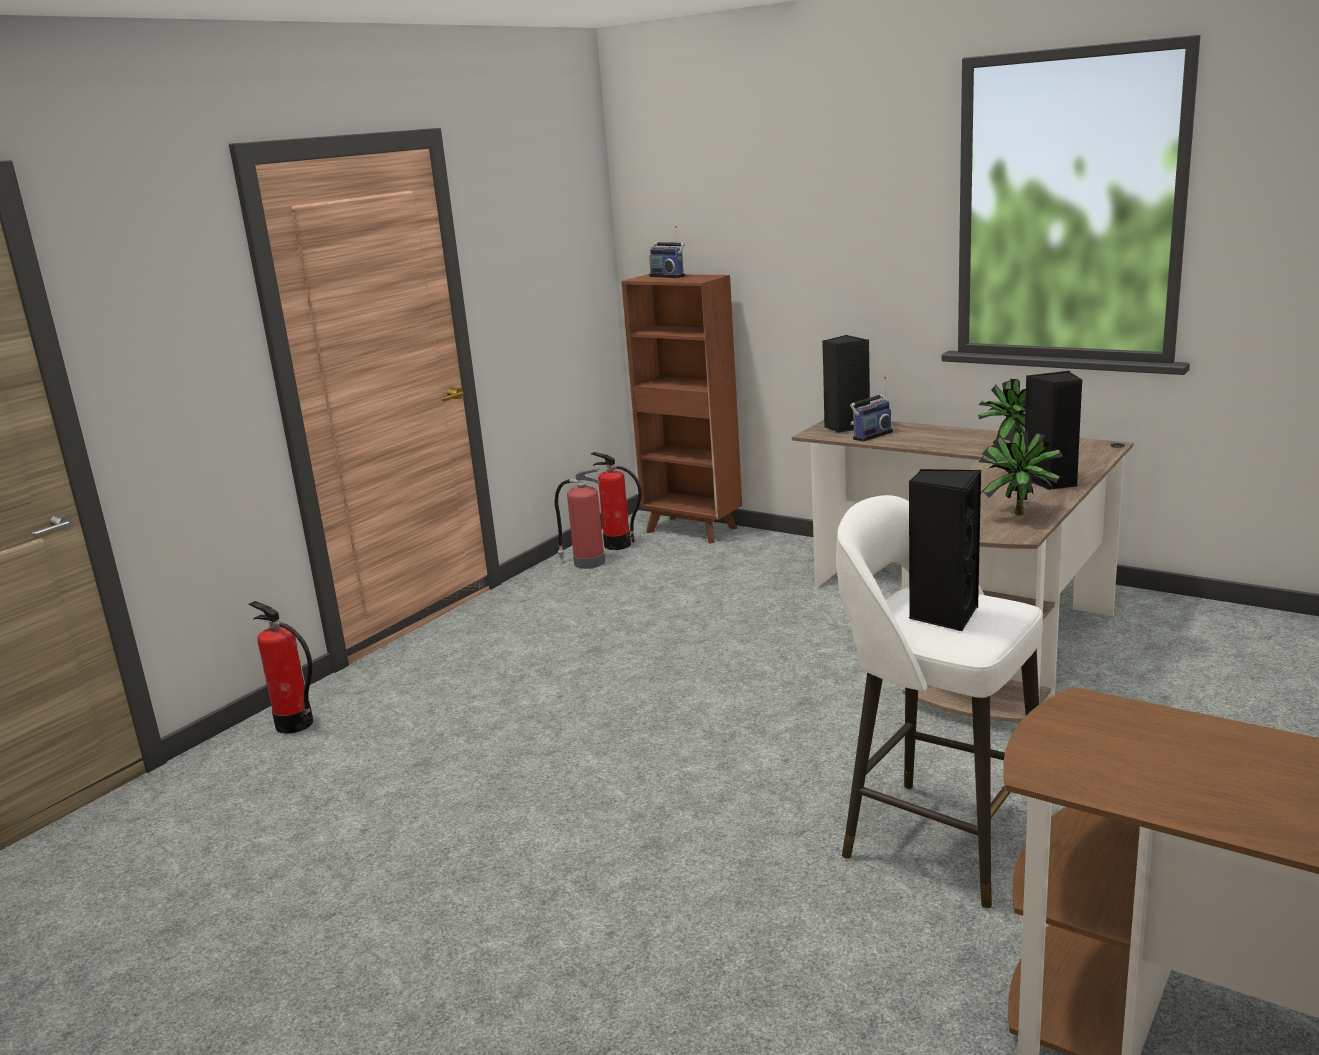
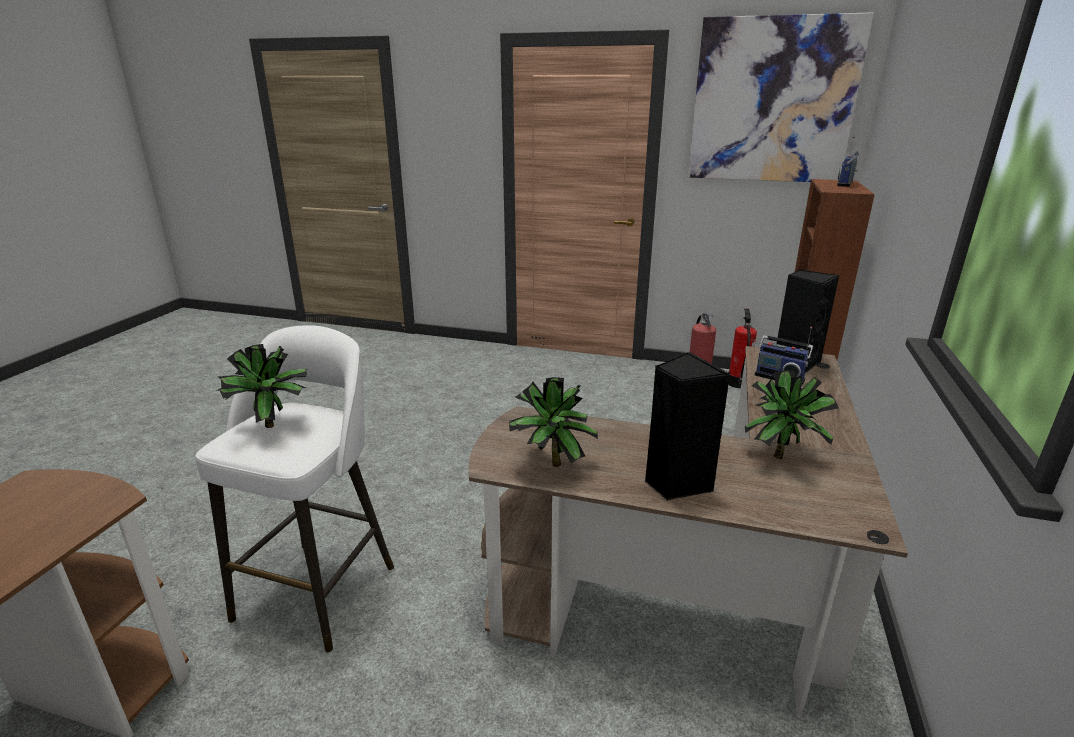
camera: 70 degrees right, 5 degrees up
(294, 724) = (451, 349): fire extinguisher -> none
(545, 205) = (772, 101): none -> picture
(943, 615) = (275, 426): black speaker -> potted plant

